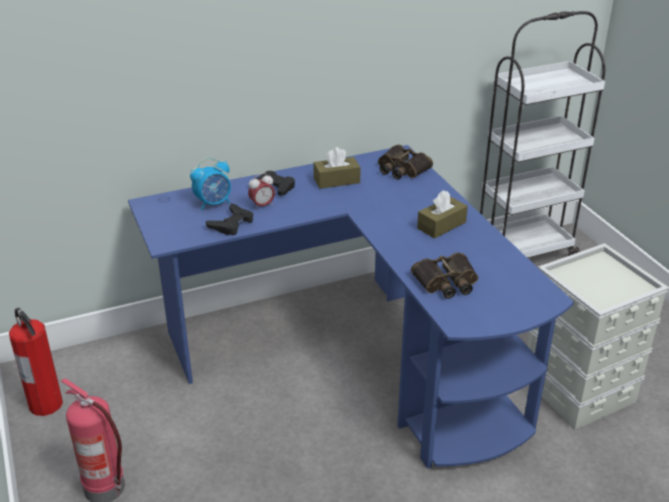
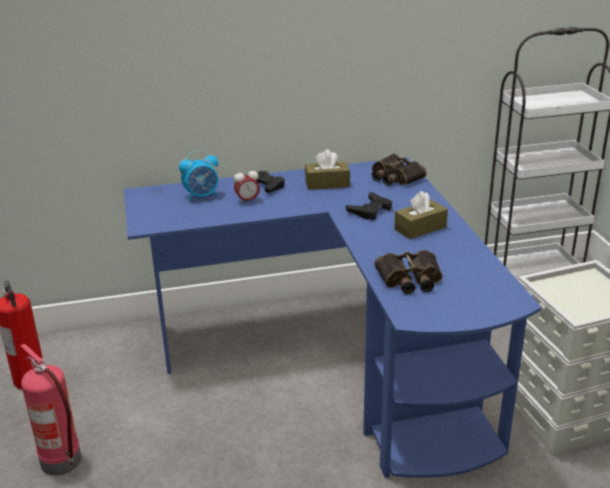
camera: 10 degrees right, 5 degrees down
(231, 224) = (212, 214): black game controller -> black game controller (370, 210)

